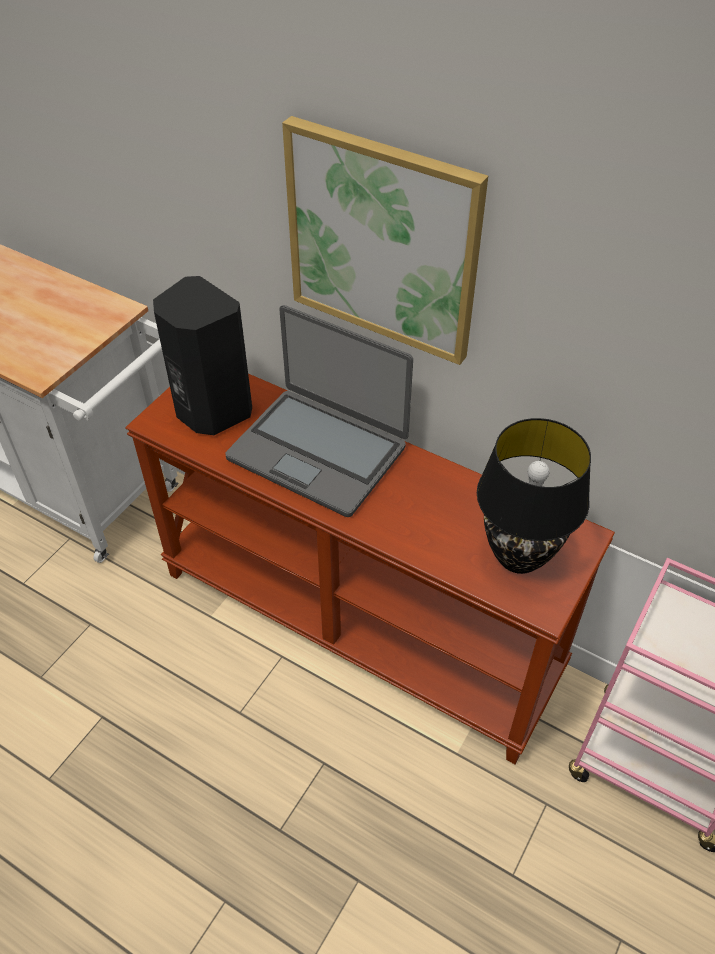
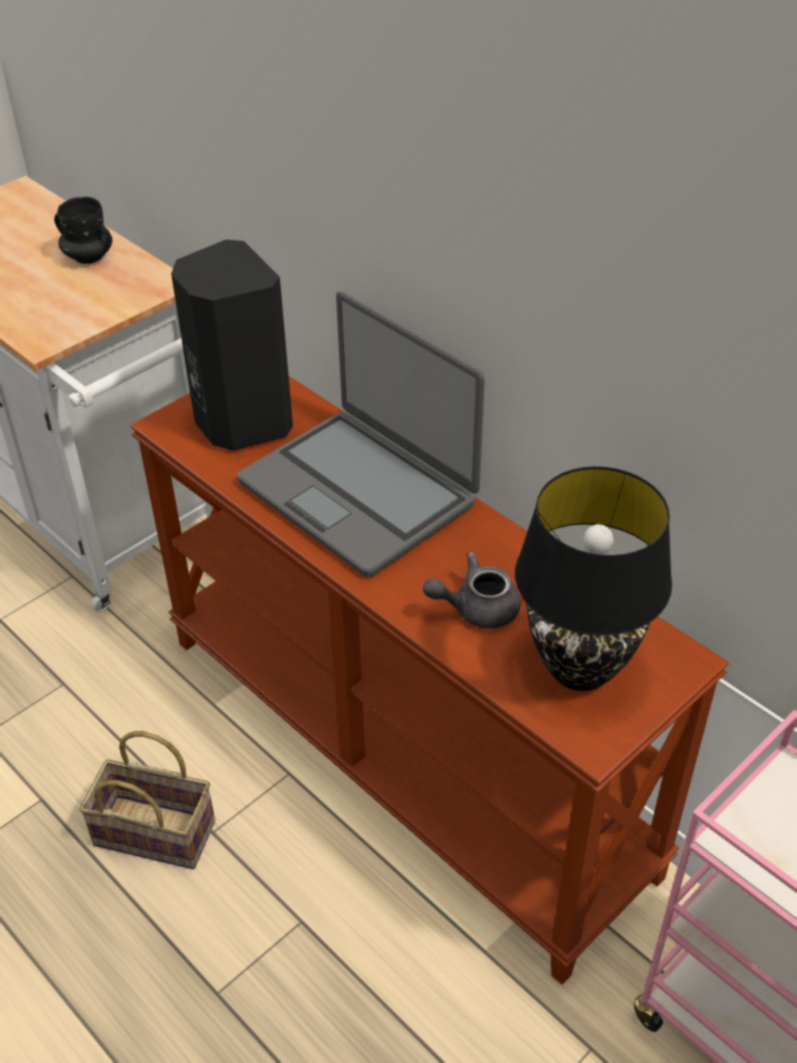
camera: 15 degrees right, 5 degrees down
(50, 296) = (88, 257): none -> black mug
(199, 721) = (158, 832): none -> basket
(383, 241) = (458, 213): picture -> none
(433, 526) = (476, 608): none -> grey teapot

